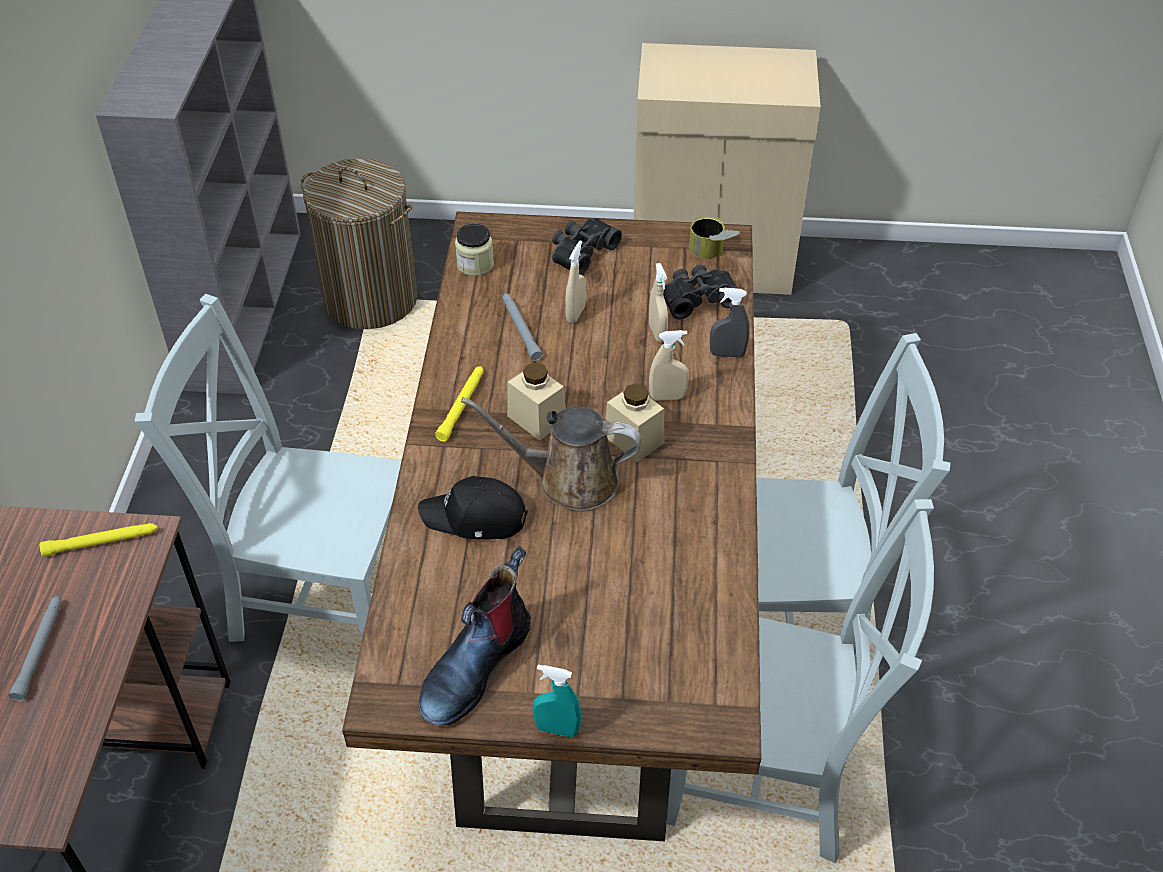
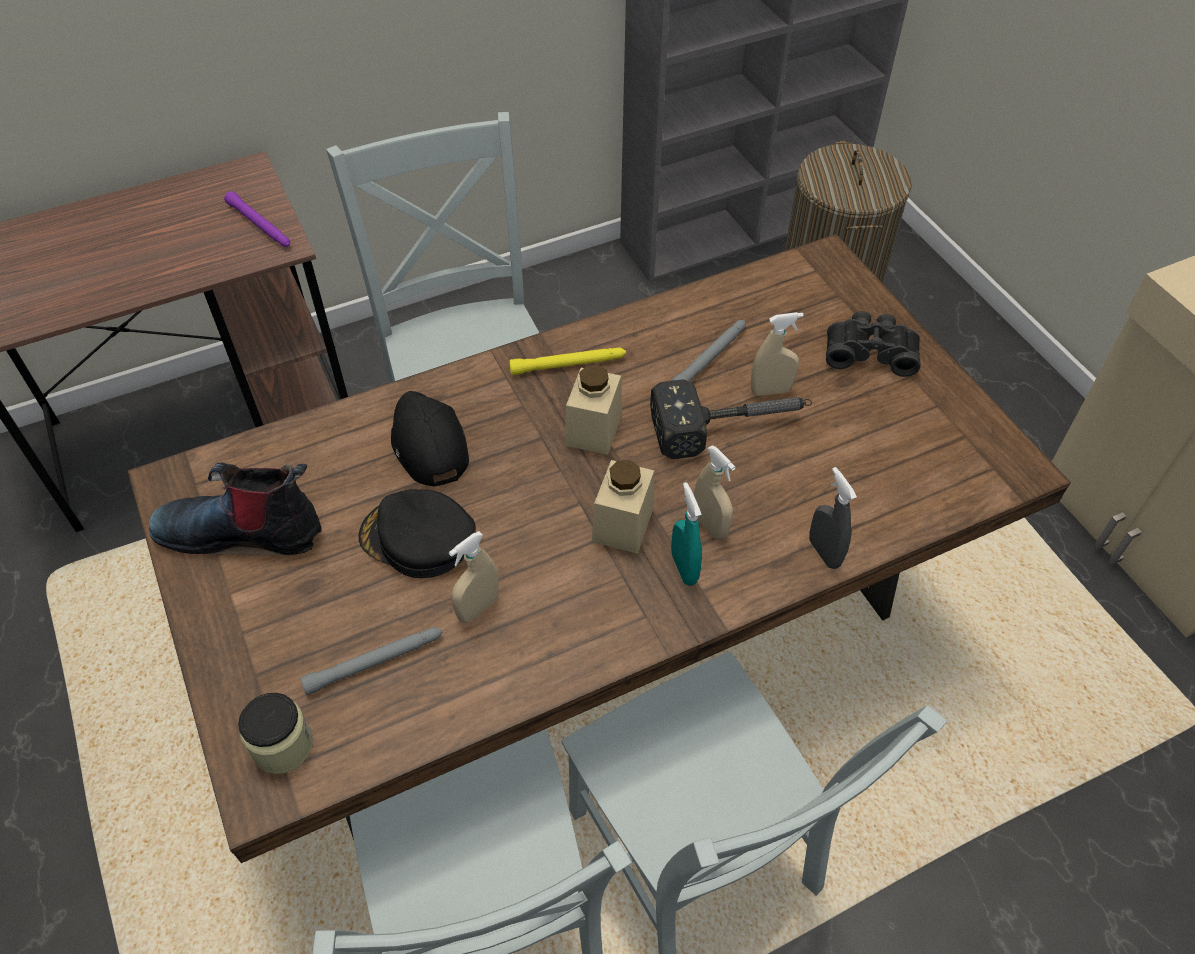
camera: 60 degrees right, 5 degrees up
(40, 649) = (136, 250): grey flashlight -> grey flashlight (375, 662)
(101, 542) = (260, 226): yellow flashlight -> purple flashlight
(475, 264) = (772, 282): jar -> jar (283, 745)
(557, 729) = (192, 634): turquoise spray bottle -> turquoise spray bottle (684, 568)
(564, 557) = (418, 539): none -> black cap
(569, 480) = (525, 495): brown watering can -> none
(591, 347) = (732, 425): none -> hammer
(657, 333) = (803, 472): beige spray bottle -> beige spray bottle (478, 608)
(697, 298) = (892, 484): black binoculars -> none
(712, 254) = (979, 465): can -> none

